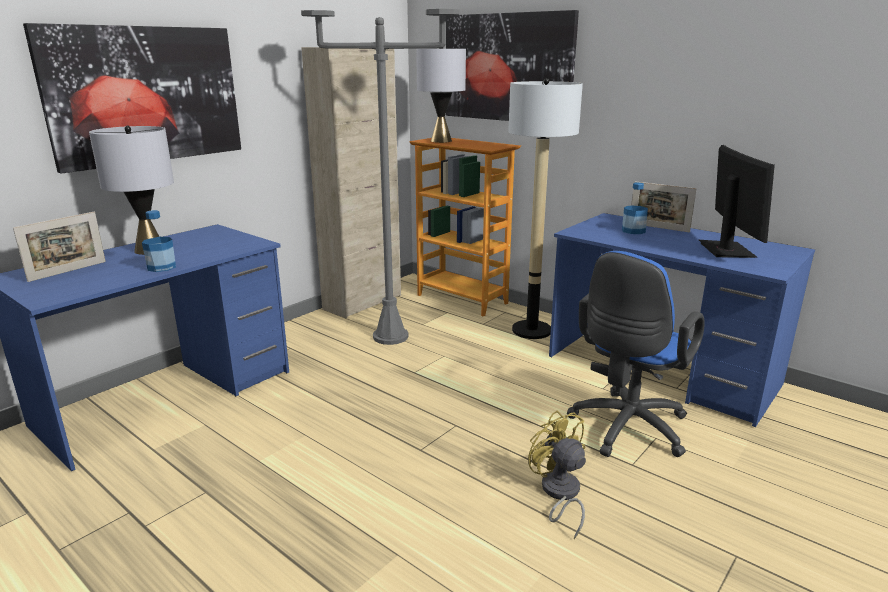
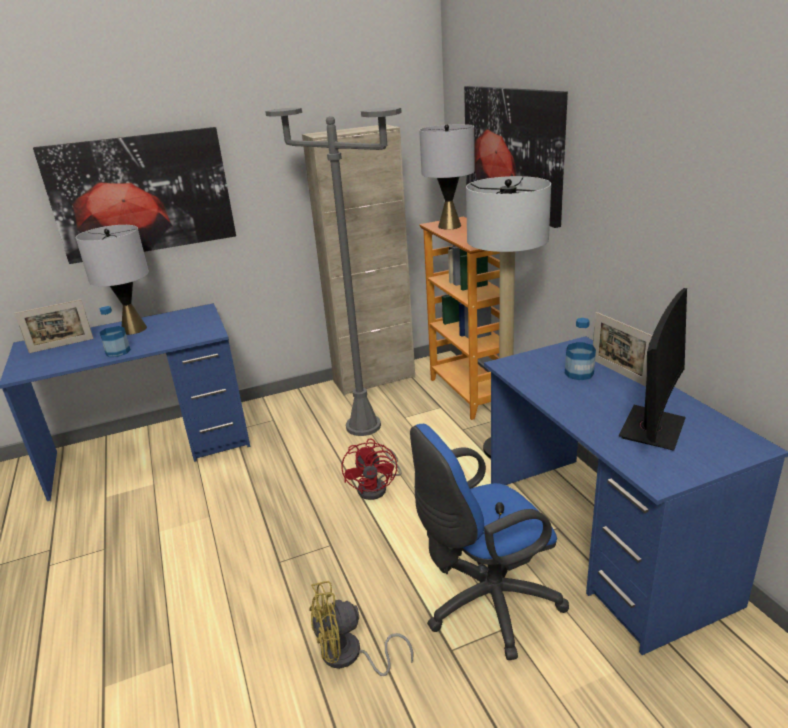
camera: 30 degrees right, 5 degrees up
(453, 376) = (377, 487): none -> red fan
(559, 494) = (349, 656): yellow fan -> yellow fan turned 105 degrees counterclockwise

